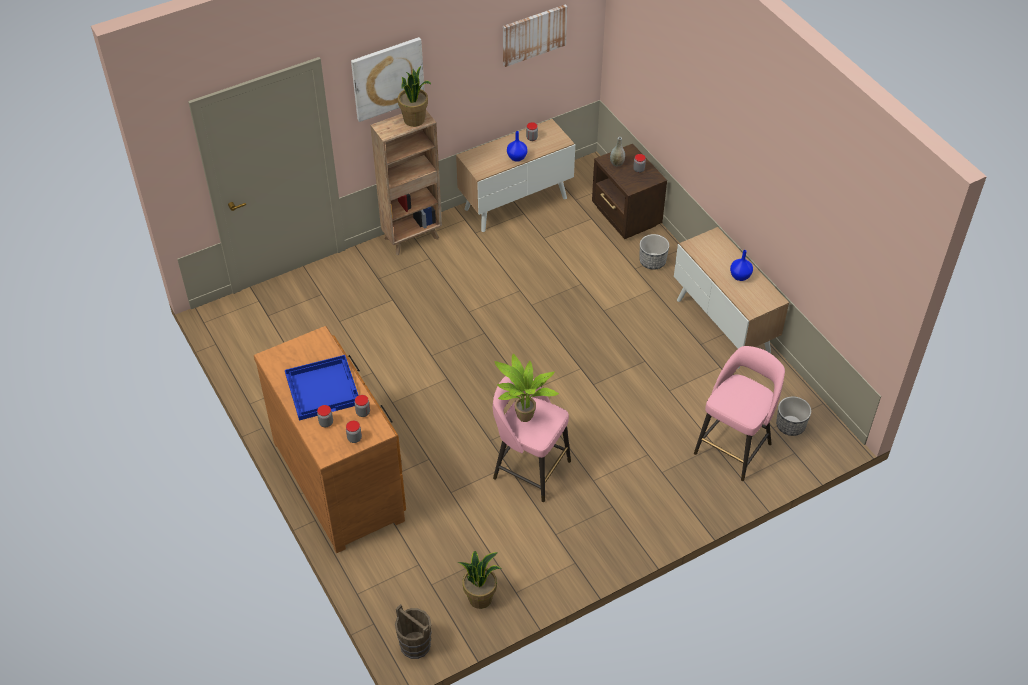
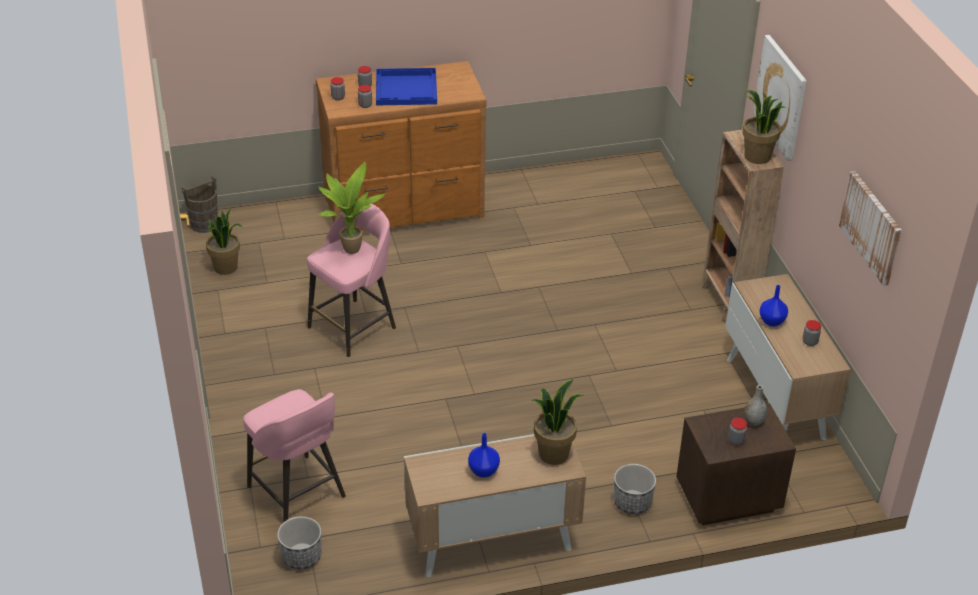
camera: 105 degrees right, 10 degrees down
(705, 245) = (553, 453): none -> potted plant

